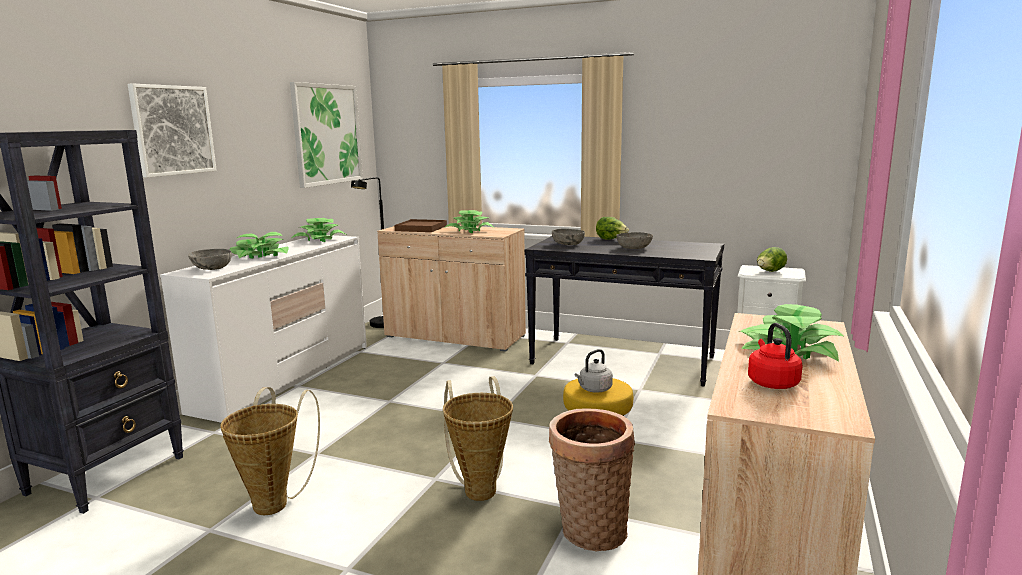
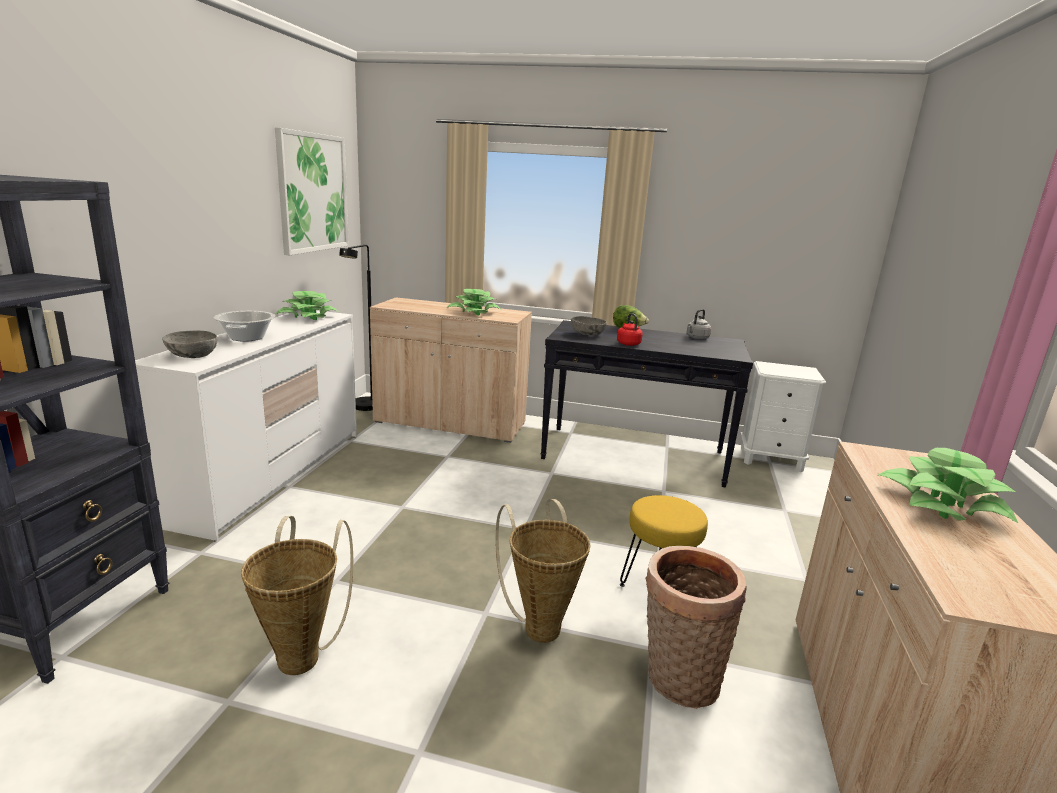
camera: 10 degrees left, 5 degrees up
(172, 130) = (139, 180): picture -> none
(260, 255) = (246, 338): potted plant -> cooking pot
(421, 228) = (418, 306): brown tray -> none
(594, 389) = (667, 515): grey kettle -> grey kettle (696, 338)
(634, 248) = (659, 342): grey bowl -> none
(770, 272) = (788, 371): lettuce -> none
(771, 382) = (969, 555): red kettle -> red kettle (628, 343)

